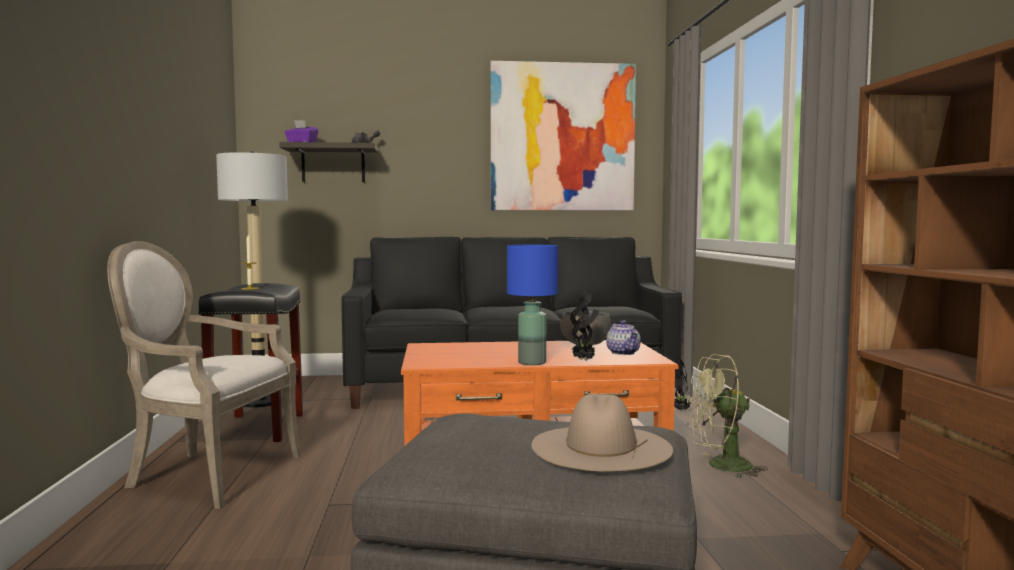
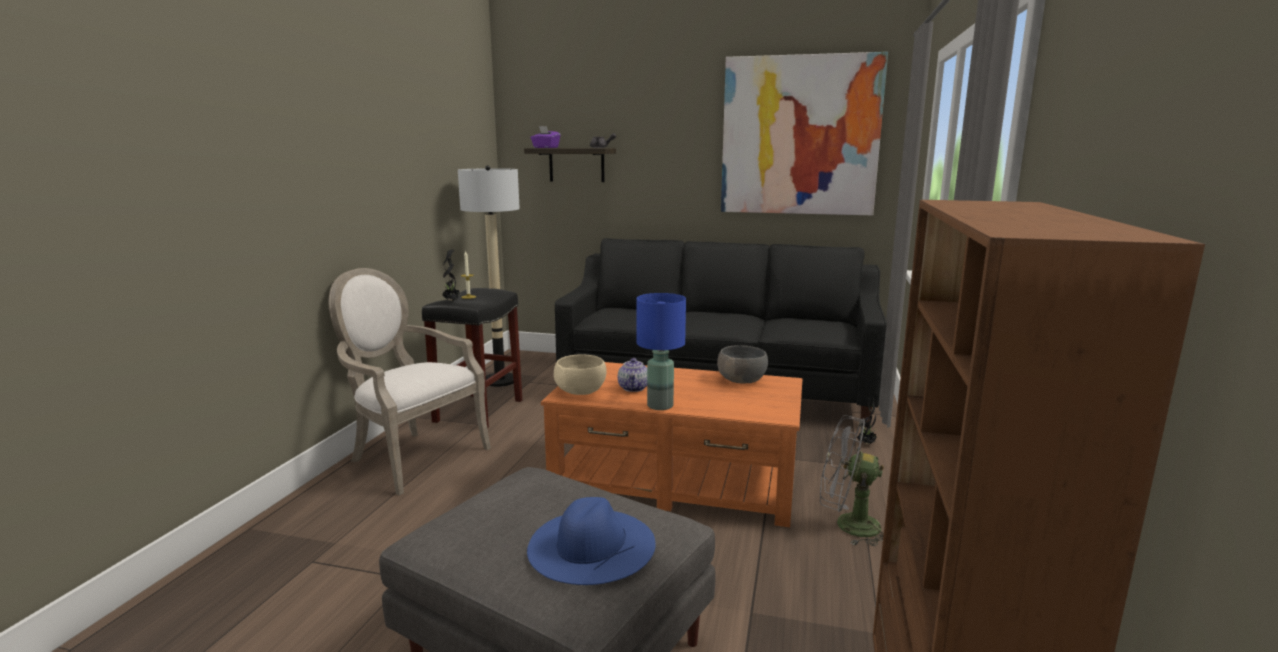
camera: 20 degrees right, 10 degrees up
(435, 360) = (580, 391): none -> beige bowl
(584, 360) = (712, 408): potted plant -> potted plant (452, 301)
(601, 447) = (591, 545): beige hat -> blue hat
(623, 353) = (763, 400): teapot -> teapot (634, 388)
(720, 466) = (847, 525): green fan -> grey fan

